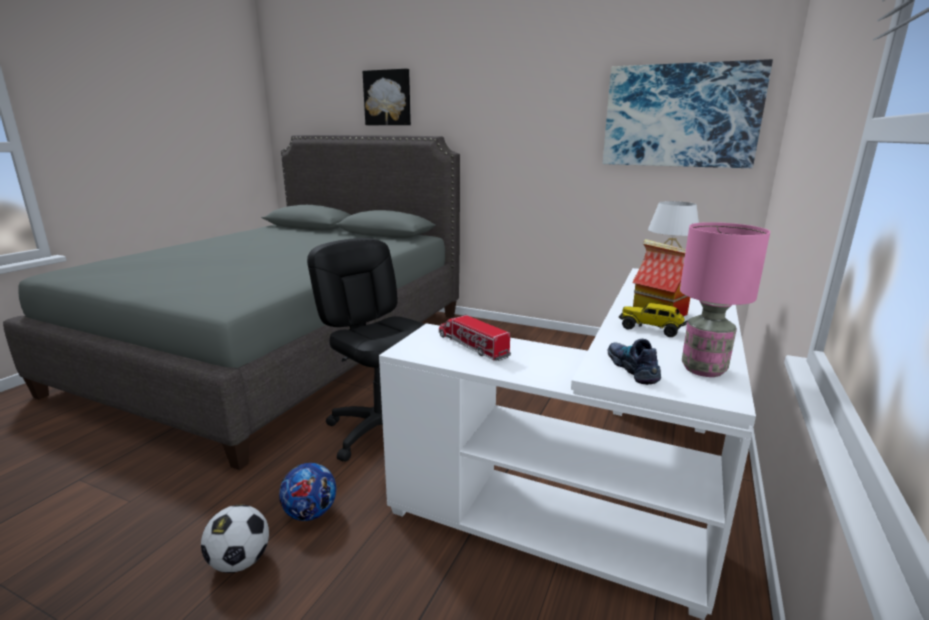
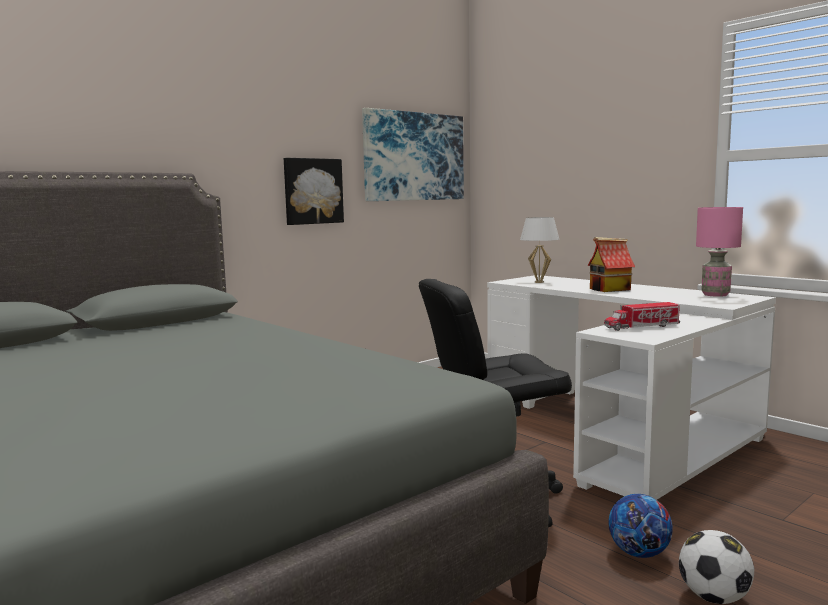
camera: 65 degrees left, 10 degrees down
(388, 98) = (81, 115): picture -> picture (312, 191)
(633, 368) = (714, 301): shoe -> none
(651, 329) = (643, 293): toy truck -> none

